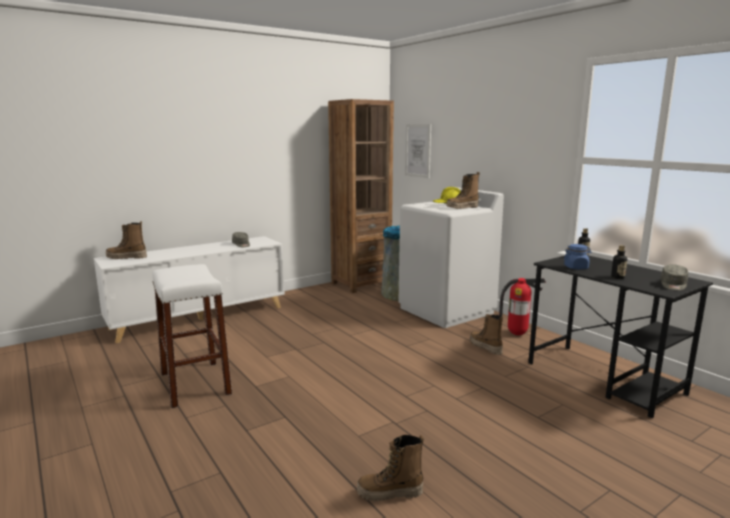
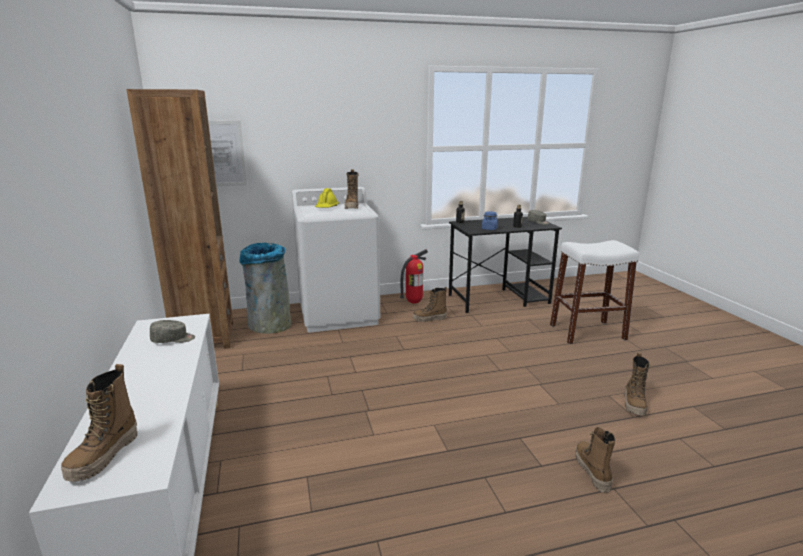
camera: 70 degrees left, 5 degrees up
(195, 384) = (419, 501): white stool -> white stool (587, 332)
(244, 459) = (592, 471): none -> boot

